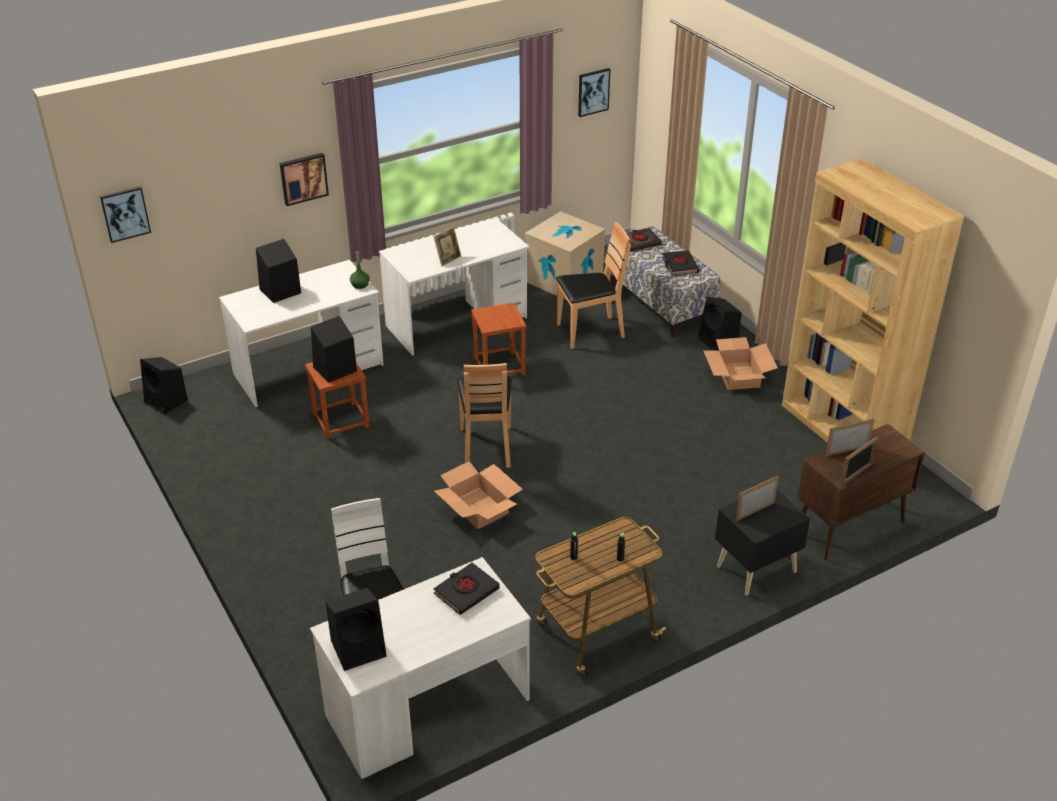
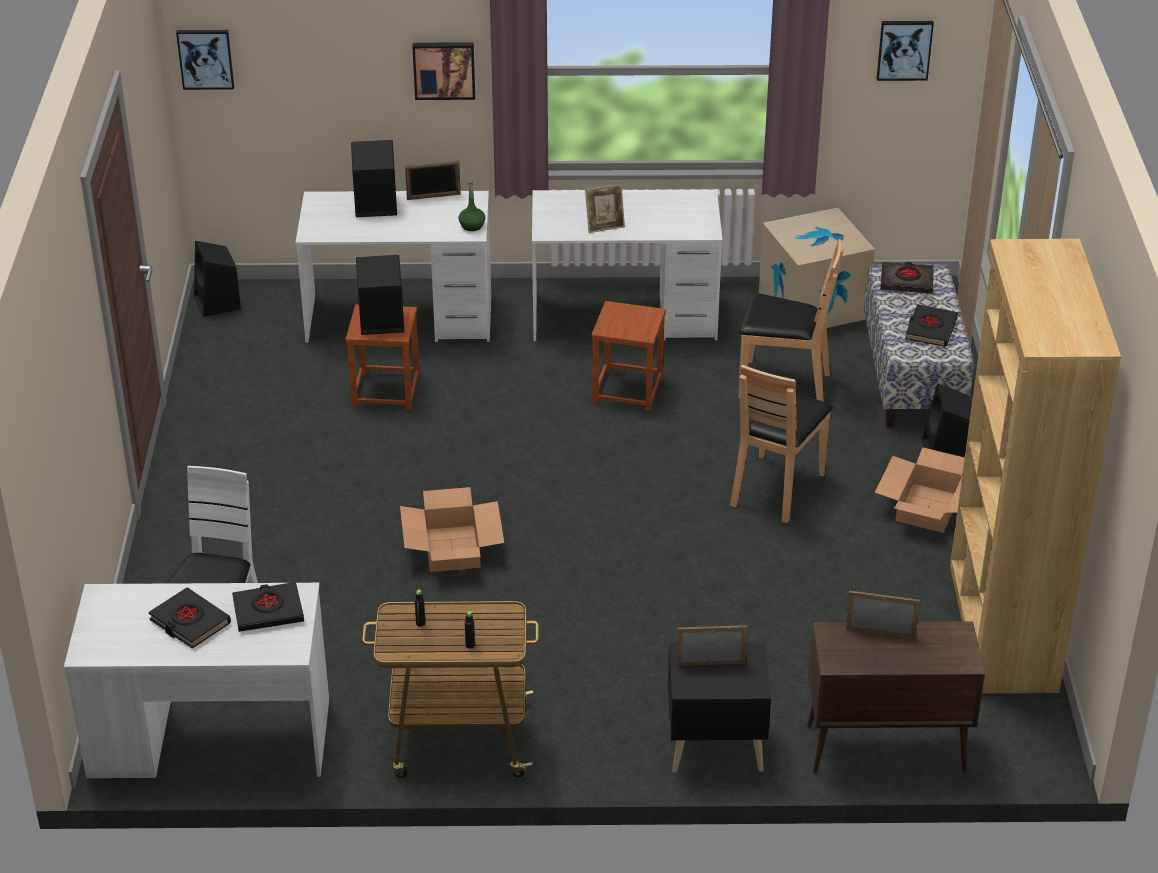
camera: 30 degrees right, 0 degrees up
(359, 647) = (113, 623): black speaker -> none
(417, 623) = (189, 622): none -> black book
(486, 447) = (524, 481): brown chair -> brown chair (776, 488)
(856, 474) = (861, 665): picture frame -> picture frame (433, 197)

